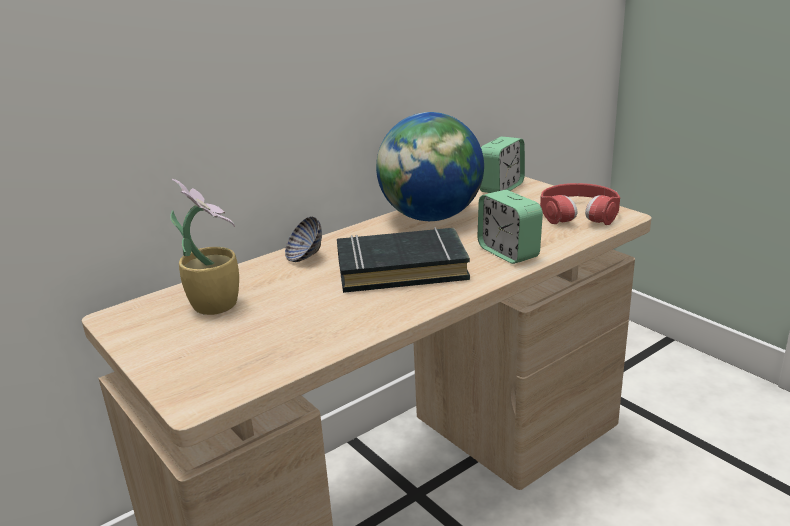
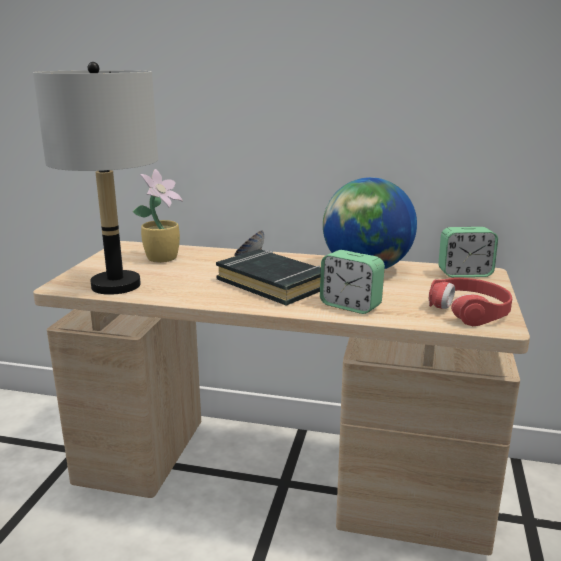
camera: 50 degrees right, 5 degrees down
(261, 359) = (116, 285): none -> grey table lamp
(508, 253) = (350, 305): alarm clock -> alarm clock turned 75 degrees counterclockwise

